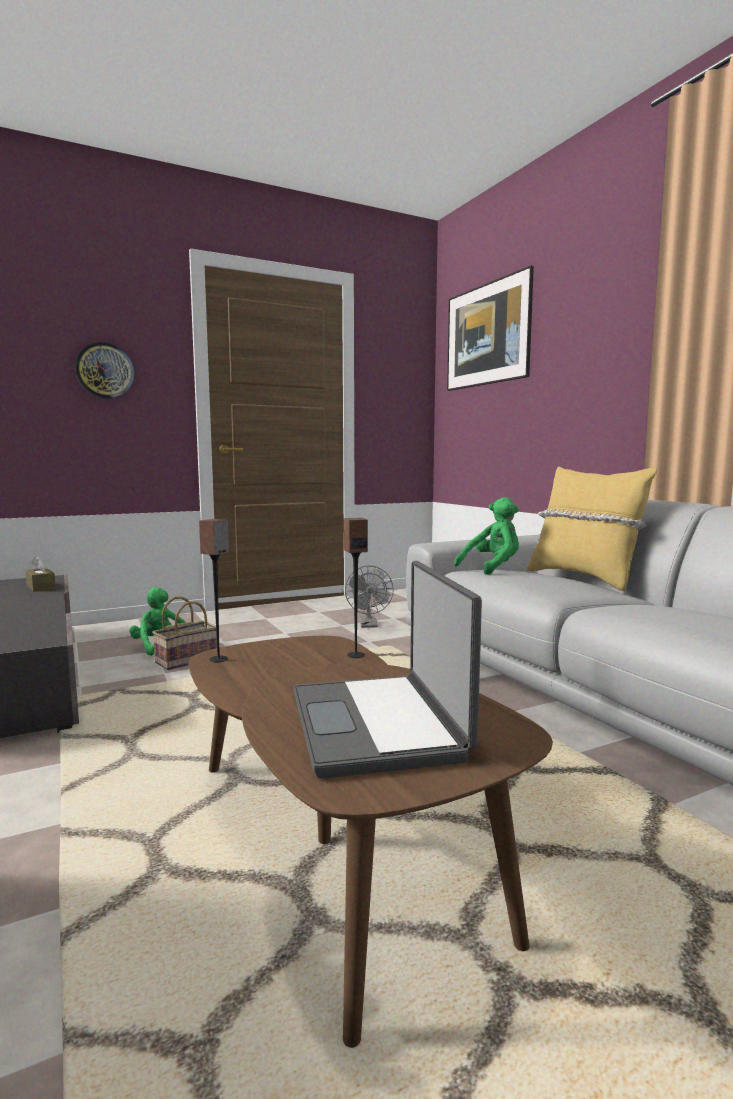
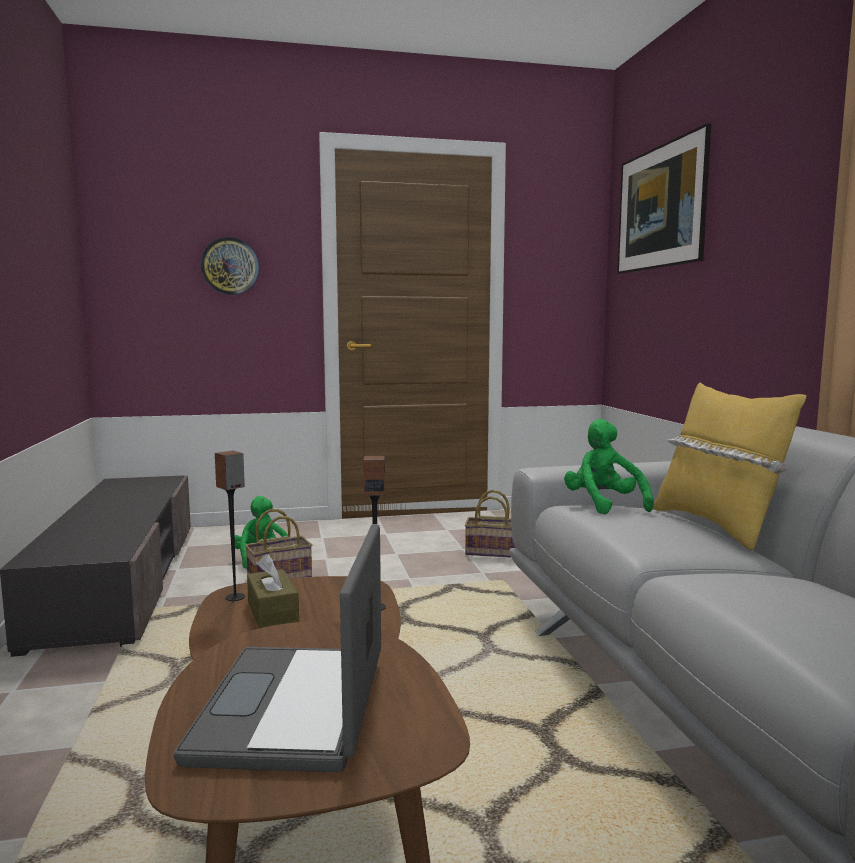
camera: 15 degrees right, 0 degrees up
(41, 587) = (153, 489): brown tissue box -> brown tissue box (272, 612)
(369, 625) = (494, 551): grey fan -> basket
(492, 568) = (603, 505): green plush toy -> green plush toy turned 90 degrees counterclockwise

